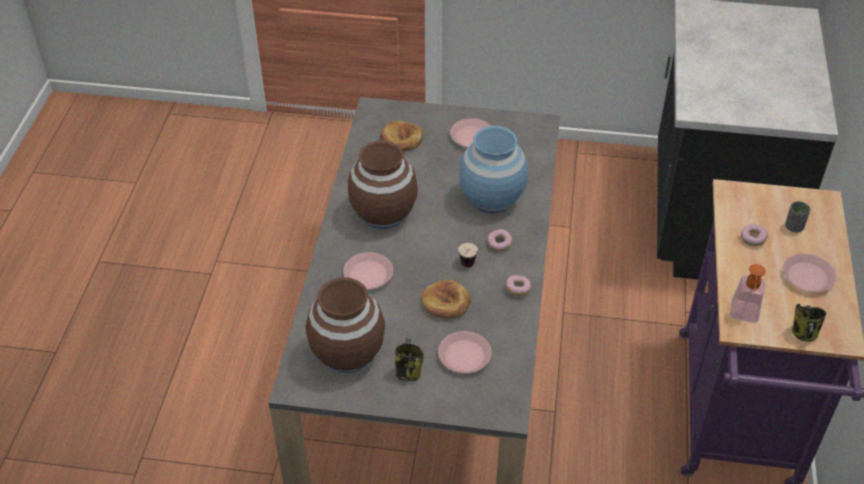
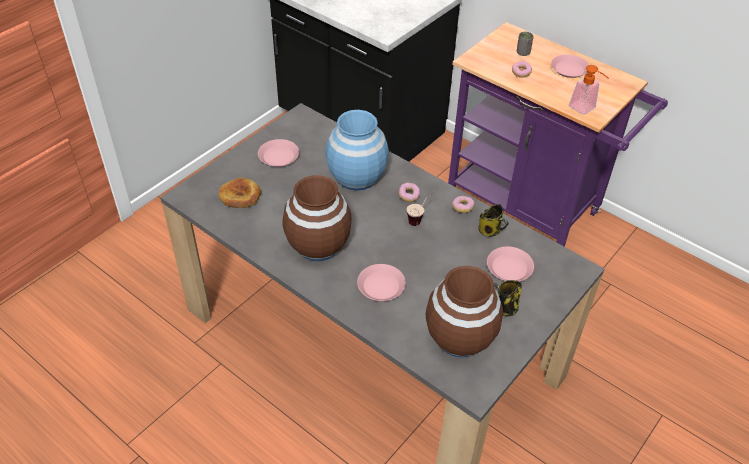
camera: 60 degrees left, 0 degrees up
(446, 302) = (447, 253): bread -> none
(804, 334) = (616, 94): mug -> mug (490, 231)

